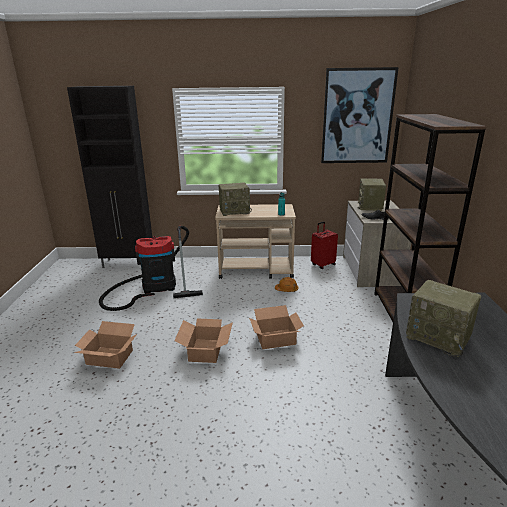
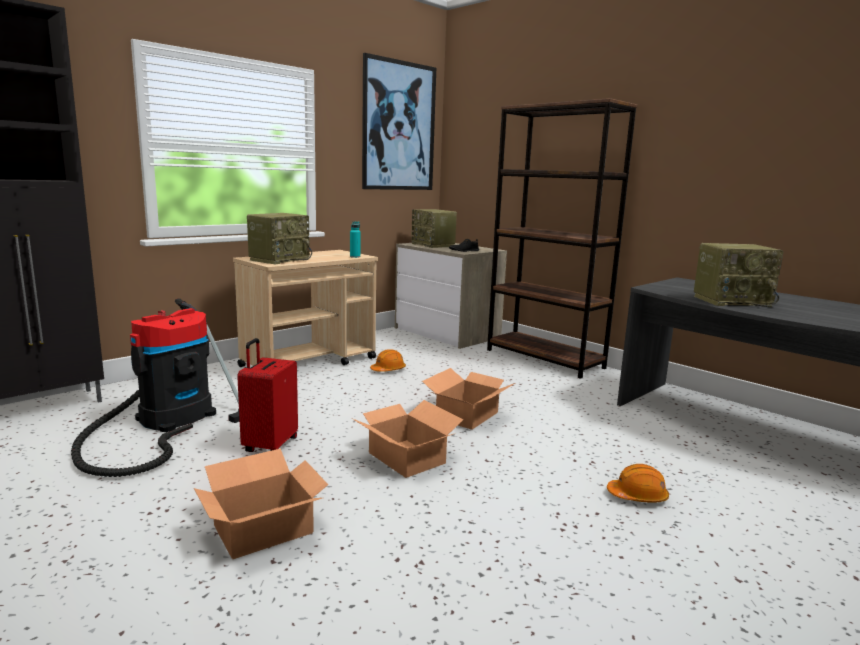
camera: 45 degrees left, 10 degrees down
(272, 438) = (637, 496): none -> orange hard hat
(322, 264) = (385, 339): red suitcase -> red suitcase (269, 445)

